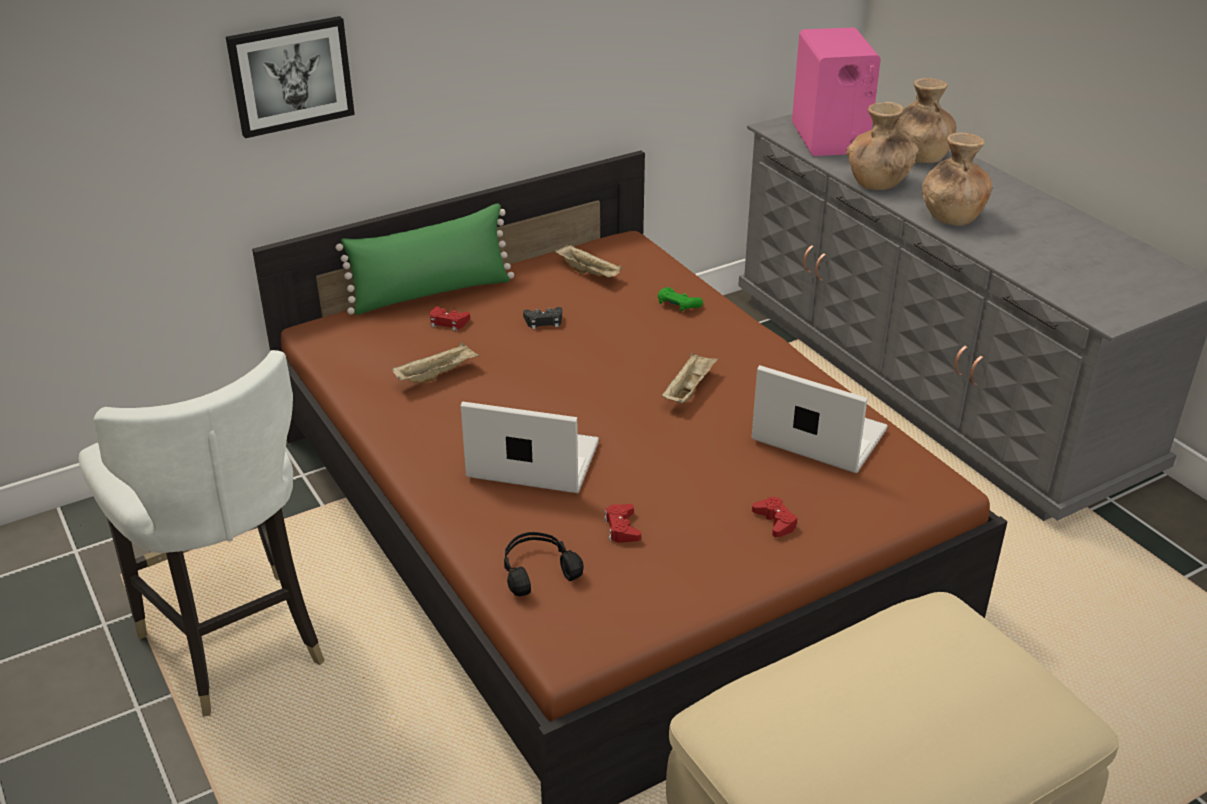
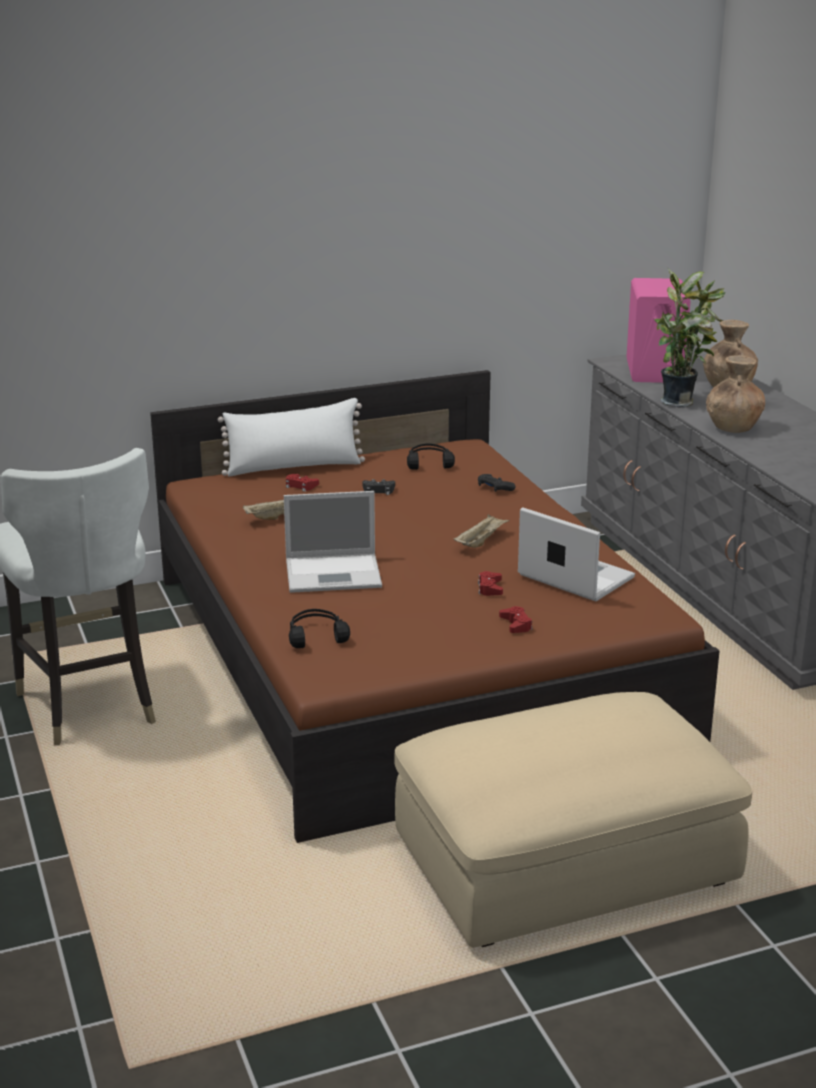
camera: 10 degrees right, 10 degrees down
(290, 75) = (193, 276): picture -> none
(431, 293) = (294, 467): green pillow -> white pillow
(530, 460) = (335, 573): laptop -> laptop turned 150 degrees clockwise
(589, 273) = (429, 463): beige tray -> black headphones
(622, 528) = (391, 618): red game controller -> red game controller (490, 588)
(678, 305) = (494, 488): green game controller -> black game controller
(877, 182) = (680, 402): brown vase -> potted plant

